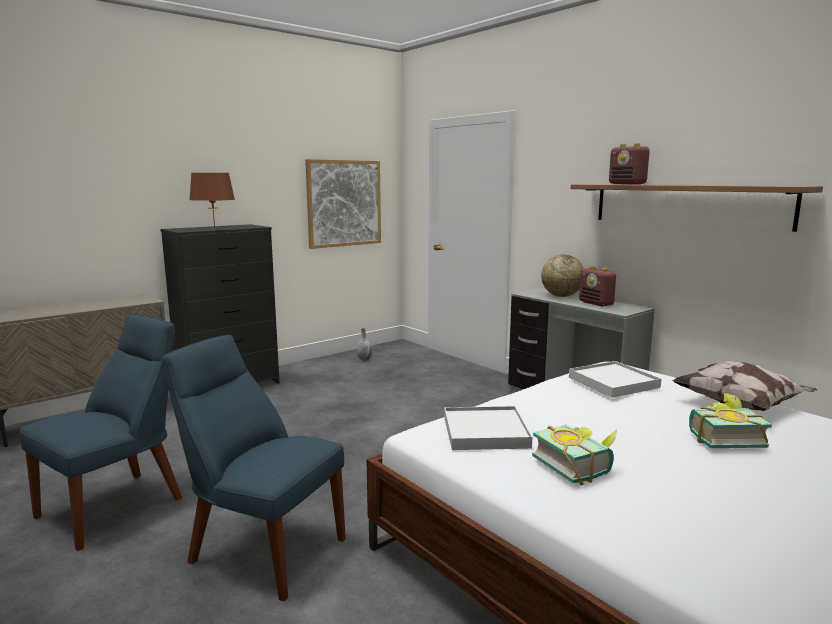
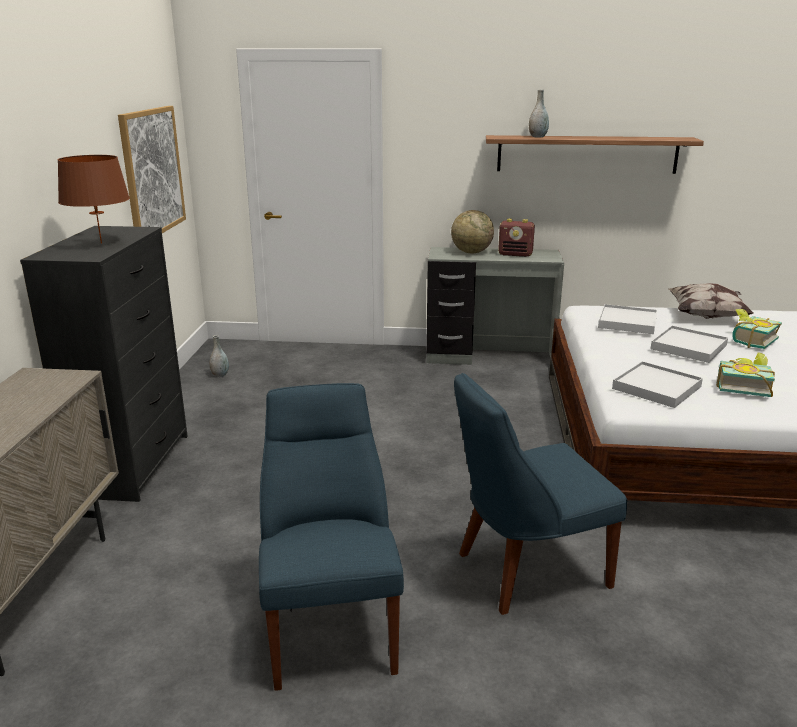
camera: 45 degrees left, 10 degrees up
(619, 418) = (688, 347): none -> white tray
(627, 184) = (537, 137): radio -> grey vase

